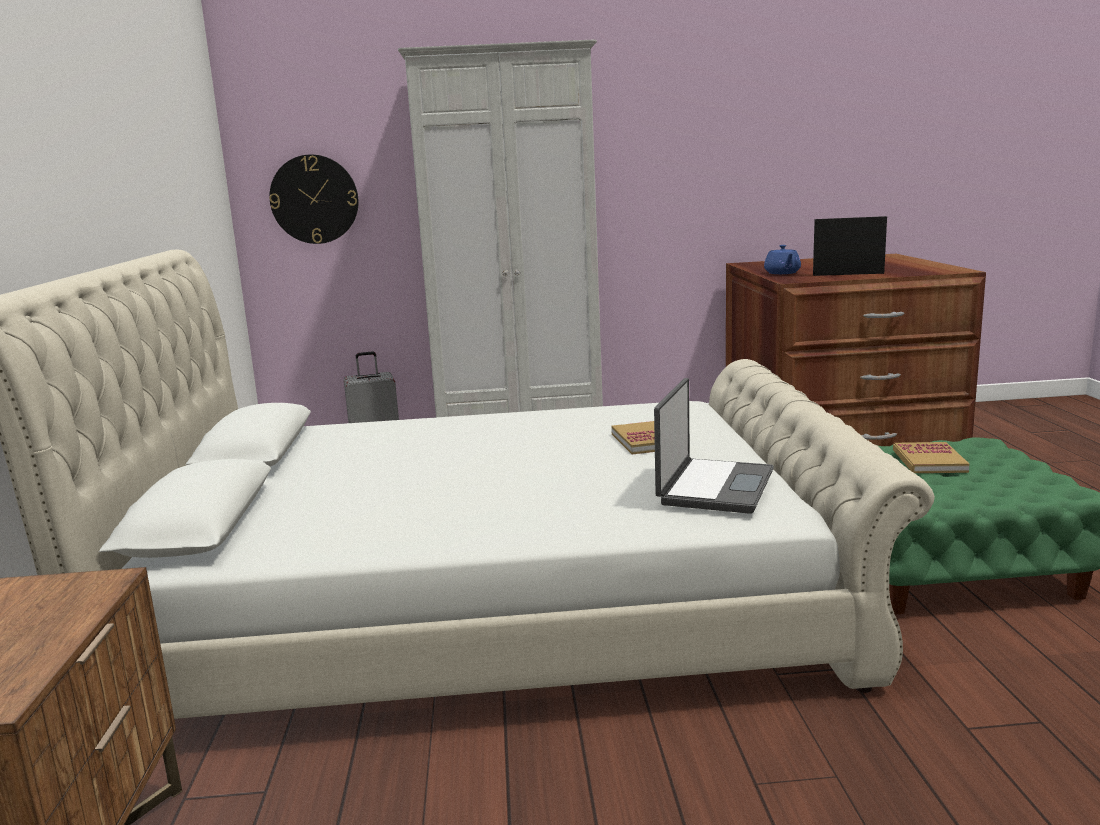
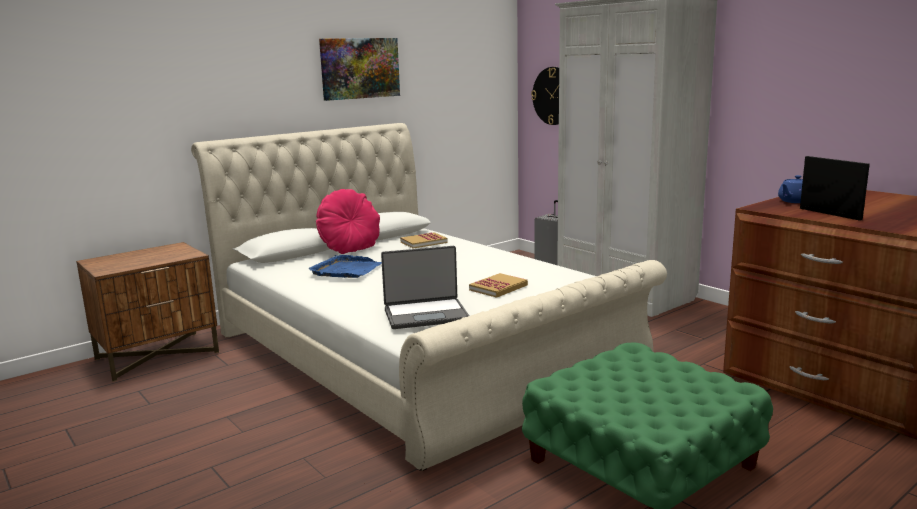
camera: 55 degrees right, 0 degrees up
(103, 143) = (360, 68): none -> picture
(288, 482) = (350, 250): none -> pink pillow
(401, 499) = (346, 270): none -> blue tray
(929, 461) = (658, 377): book -> book (423, 242)

